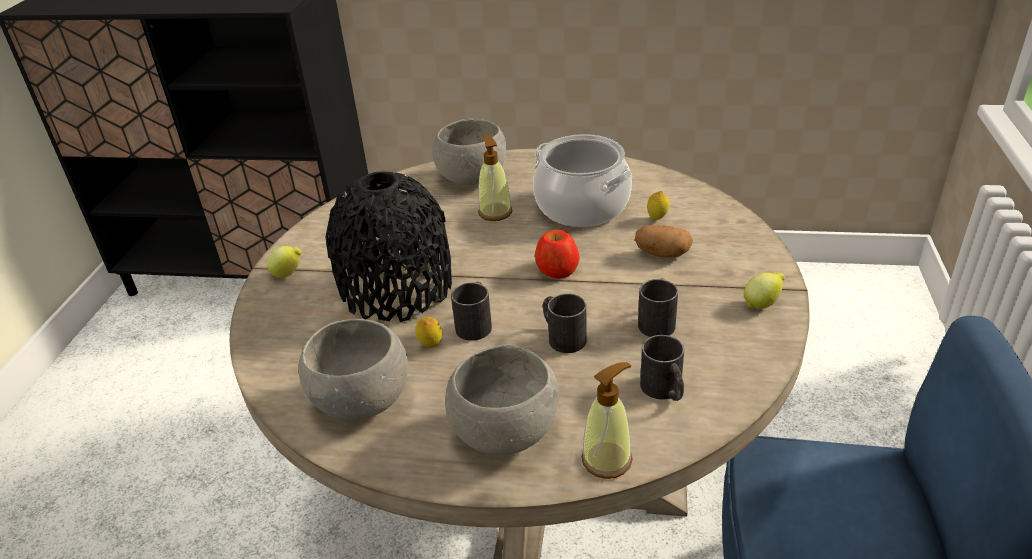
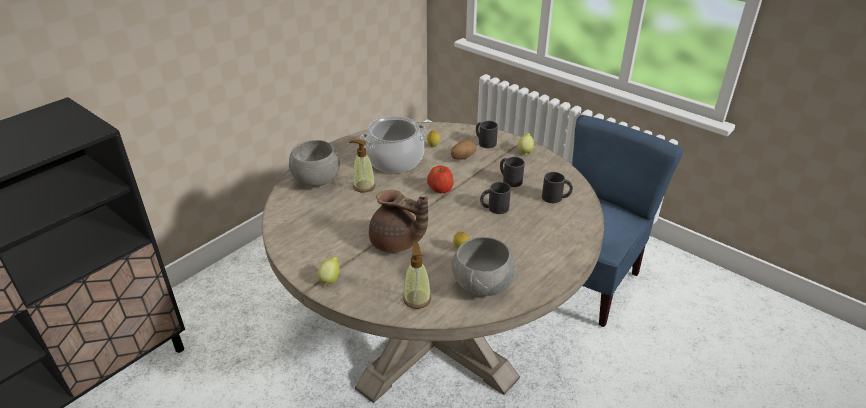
camera: 60 degrees left, 0 degrees up
(397, 289) = (396, 243): black vase -> brown teapot
(476, 323) = (457, 228): black mug -> black mug (484, 142)
(503, 432) = (544, 249): grey bowl -> none
(607, 459) = (584, 229): soap dispenser -> soap dispenser (417, 299)

